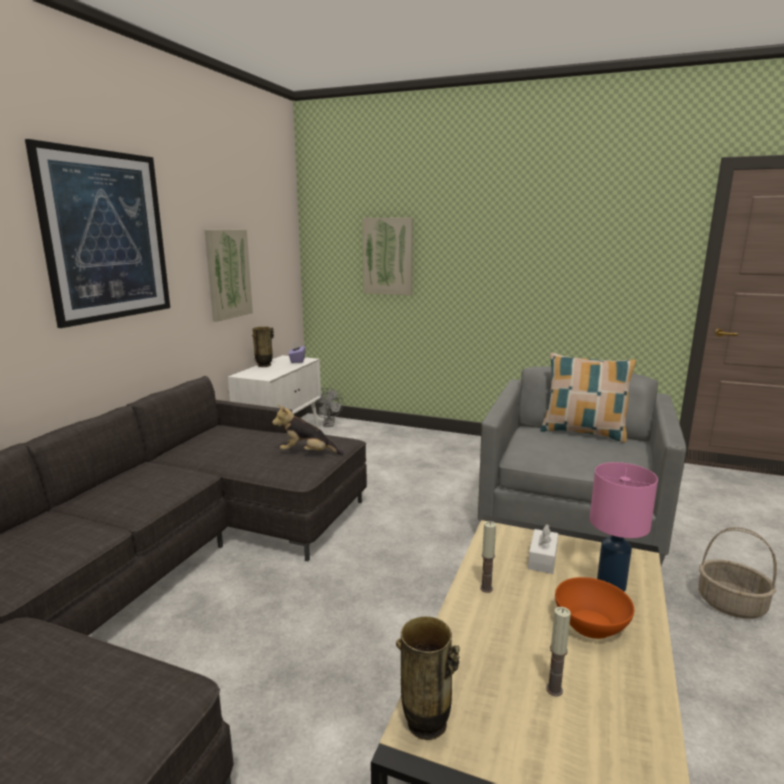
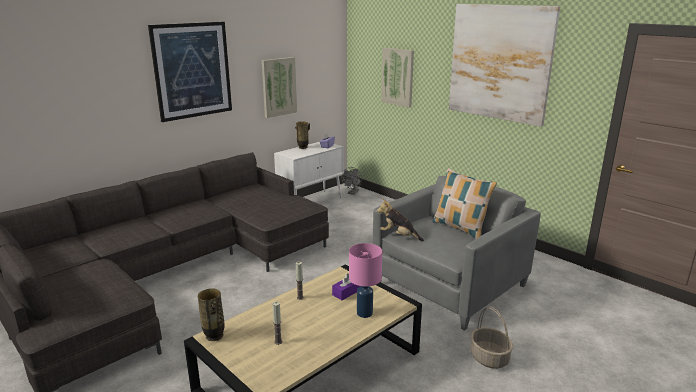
camera: 25 degrees right, 5 degrees up
(307, 454) = (284, 210): plush toy -> plush toy (399, 236)
(542, 559) = (346, 292): white tissue box -> purple tissue box
(546, 222) = (499, 63): none -> picture
(591, 624) = (329, 325): orange bowl -> none

